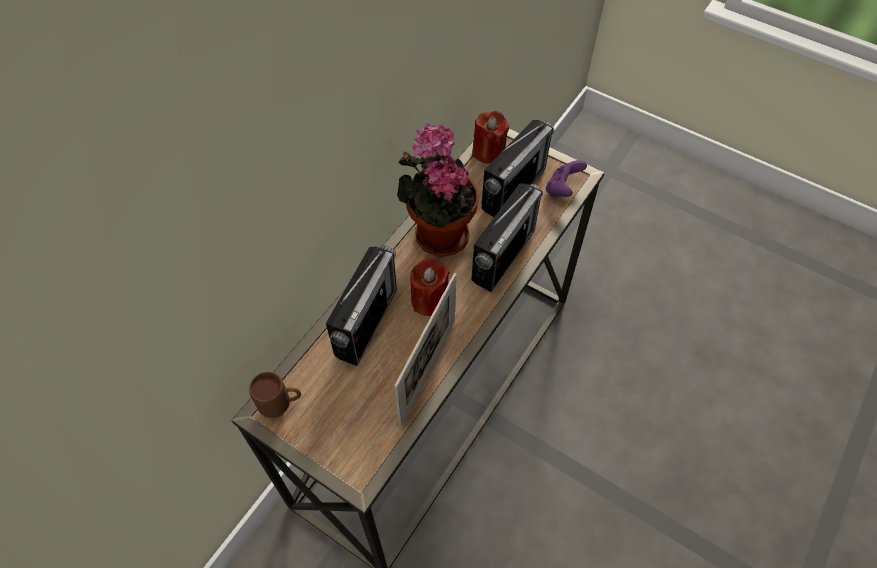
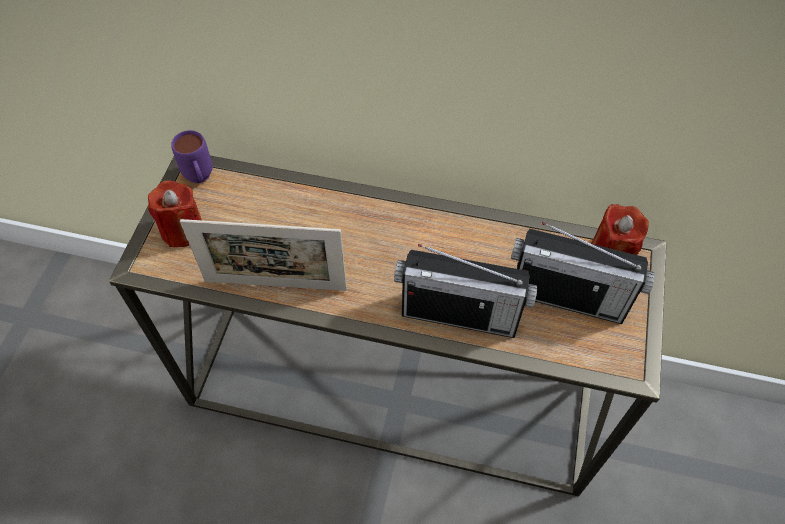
camera: 70 degrees right, 0 degrees up
(282, 406) = (200, 179): brown mug -> purple mug
(366, 322) = (315, 212): radio -> none
(430, 300) = (366, 260): red candle -> red candle (182, 230)
(438, 233) = (459, 239): potted plant -> none
(562, 189) = (599, 353): purple game controller -> none

